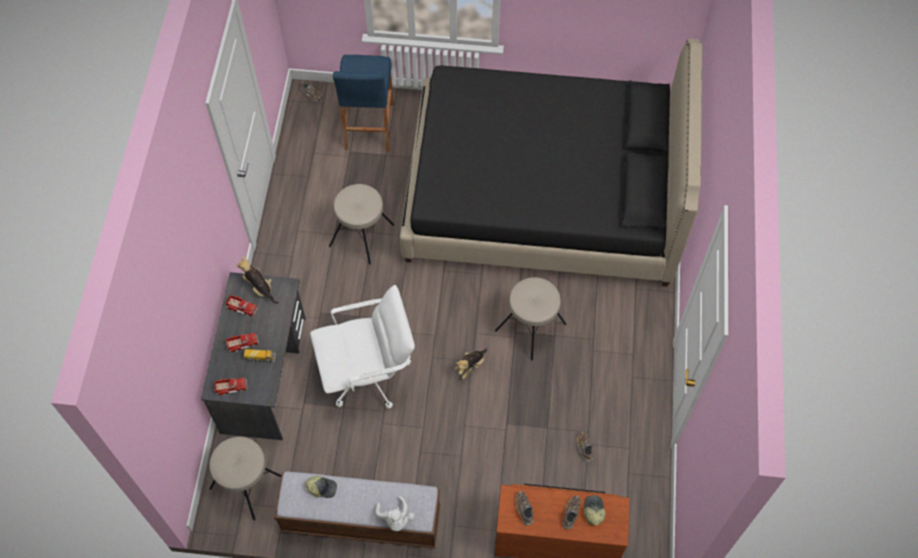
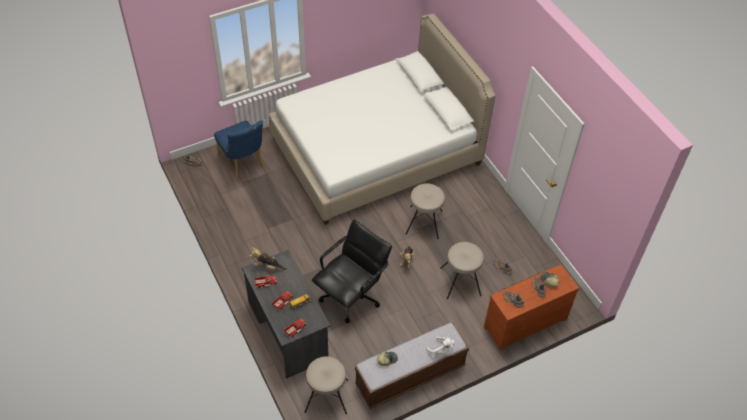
camera: 35 degrees left, 10 degrees down
(362, 235) = (287, 223): beige stool -> beige stool (461, 281)
(368, 126) = (243, 163): blue stool -> blue chair
(368, 374) = (351, 296): white office chair -> black office chair
(543, 195) = (376, 151): black bed -> white bed

